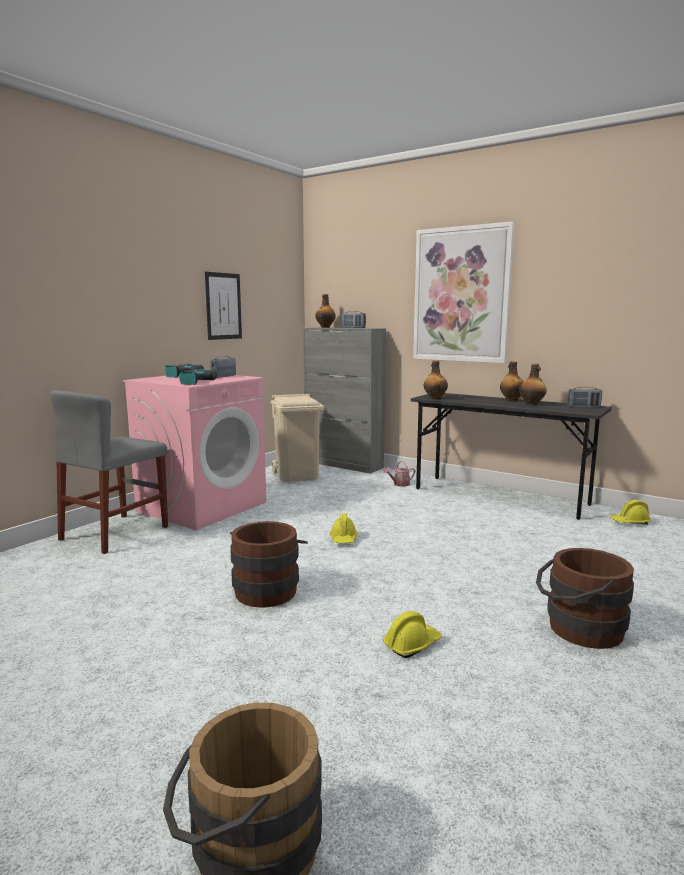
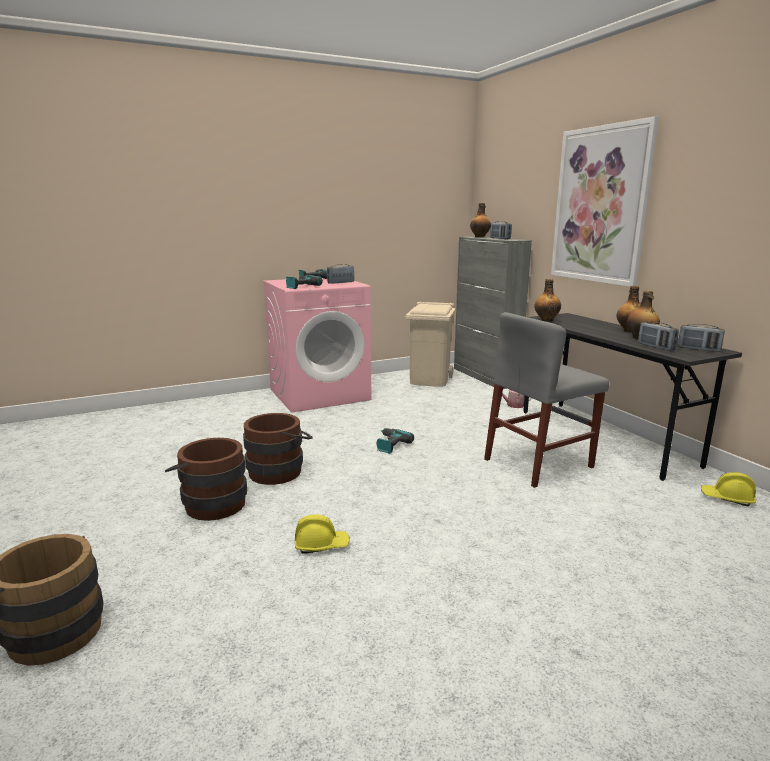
camera: 30 degrees right, 5 degrees up
(115, 533) = (238, 403): grey chair -> grey chair (538, 463)
(223, 306) = (370, 216): picture -> none
(343, 539) = (390, 445): yellow hard hat -> power drill
(556, 409) = (656, 347): none -> radio
(578, 629) = (485, 582): brown bucket -> brown bucket (211, 503)

